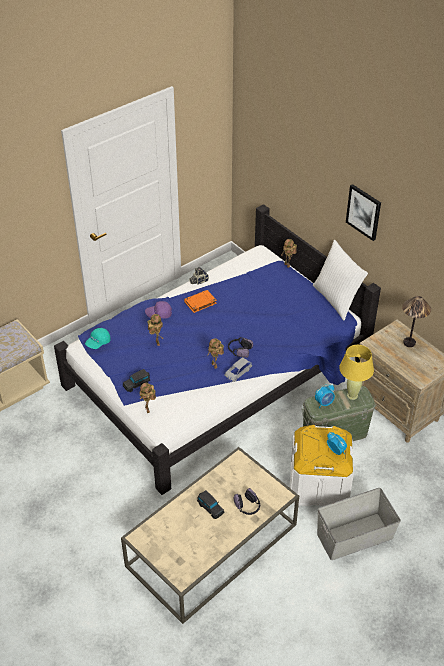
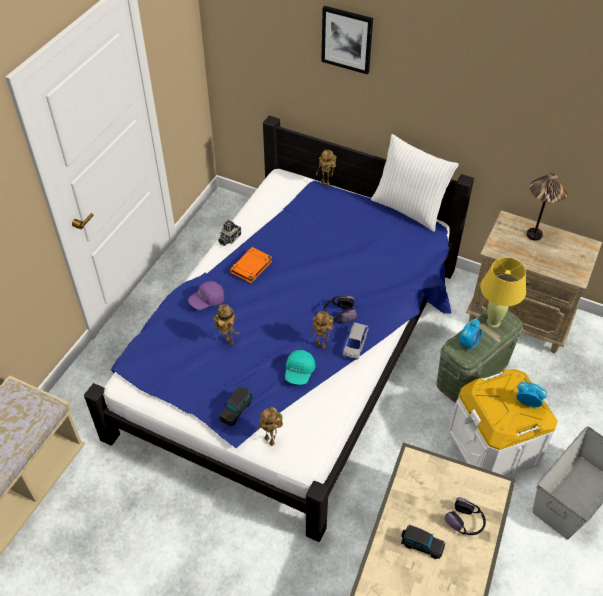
camera: 25 degrees left, 5 degrees up
(98, 342) = (148, 369): turquoise cap -> turquoise cap (299, 372)
(364, 212) = (440, 86): picture -> picture (347, 39)

